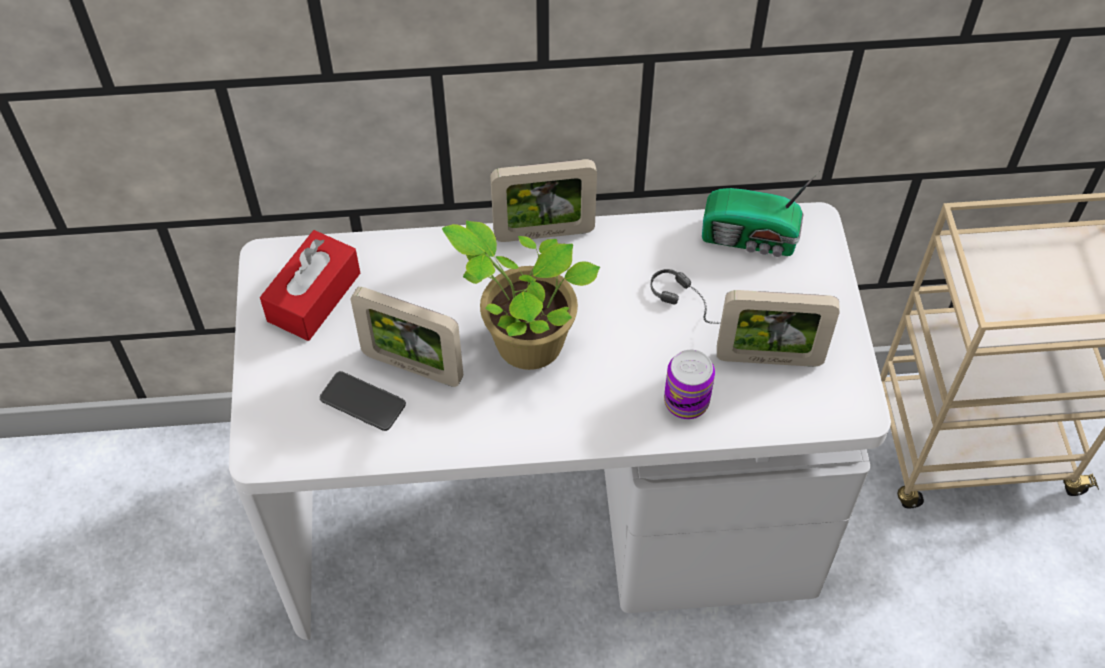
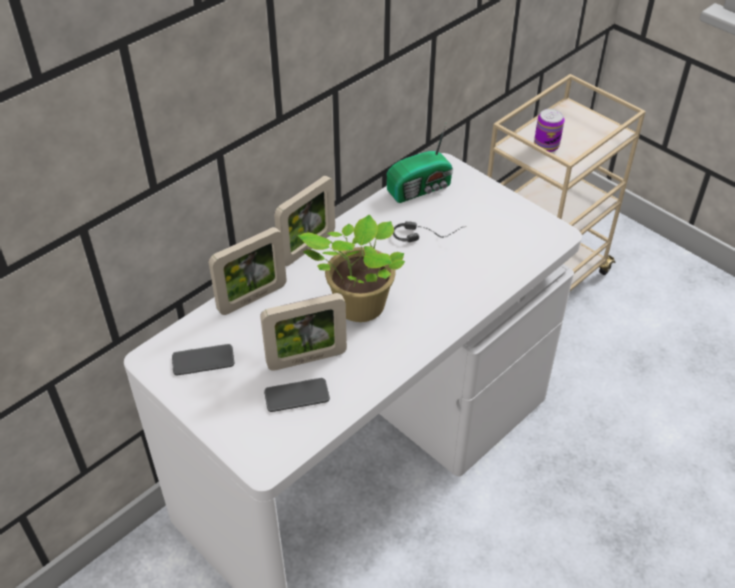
camera: 40 degrees left, 10 degrees down
(314, 297) = (203, 360): red tissue box -> phone
(686, 401) = (474, 281): can -> can (546, 145)
(769, 359) = (492, 237): picture frame -> picture frame (252, 298)

